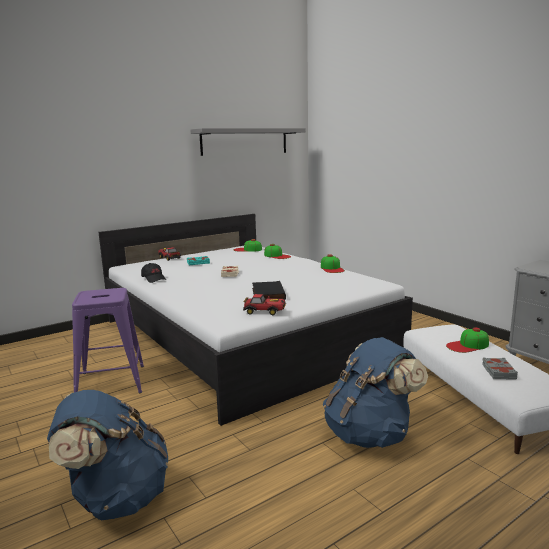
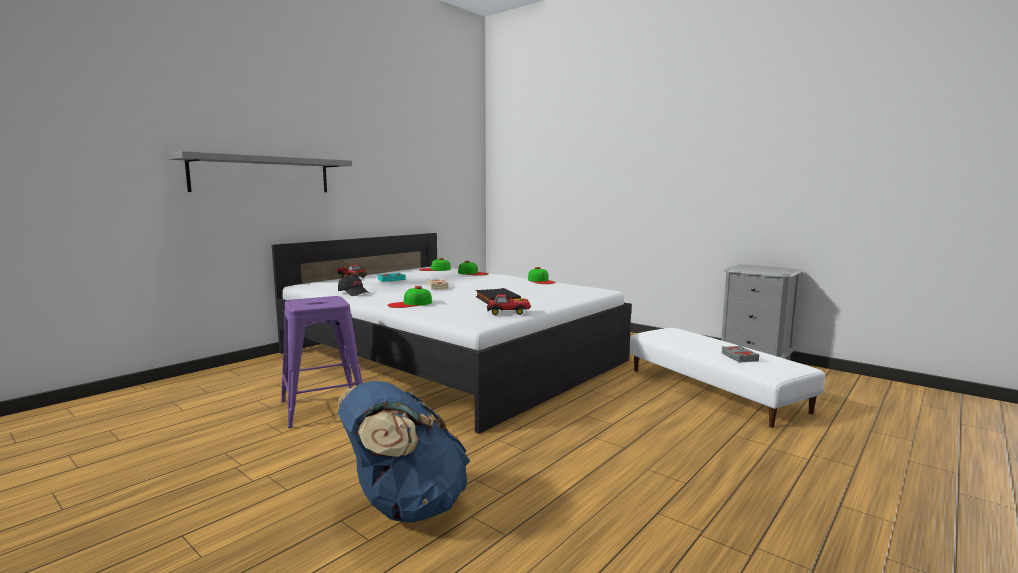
camera: 15 degrees left, 5 degrees down
(245, 141) = (426, 154): grey shelf -> grey shelf (262, 175)
(370, 434) = (634, 426): blue backpack -> none
(468, 345) = (698, 341): cap -> cap (410, 304)

